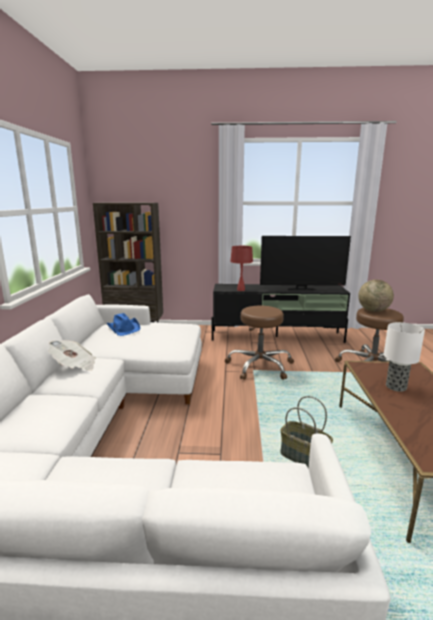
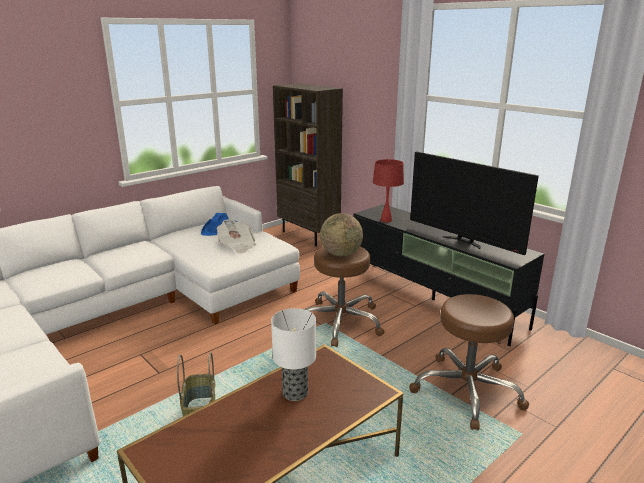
camera: 45 degrees right, 5 degrees up
(74, 366) = (129, 248): newspaper -> newspaper (237, 246)
(373, 311) = (472, 303): globe -> globe (341, 254)

